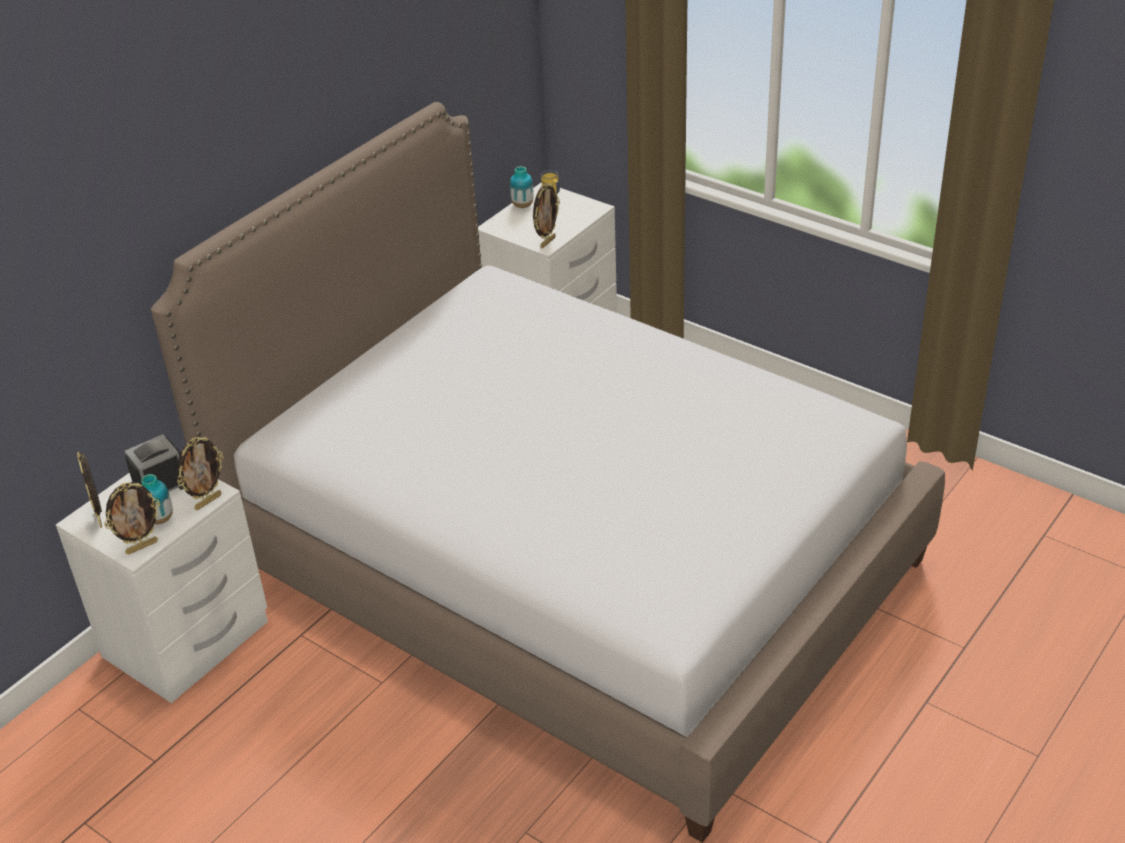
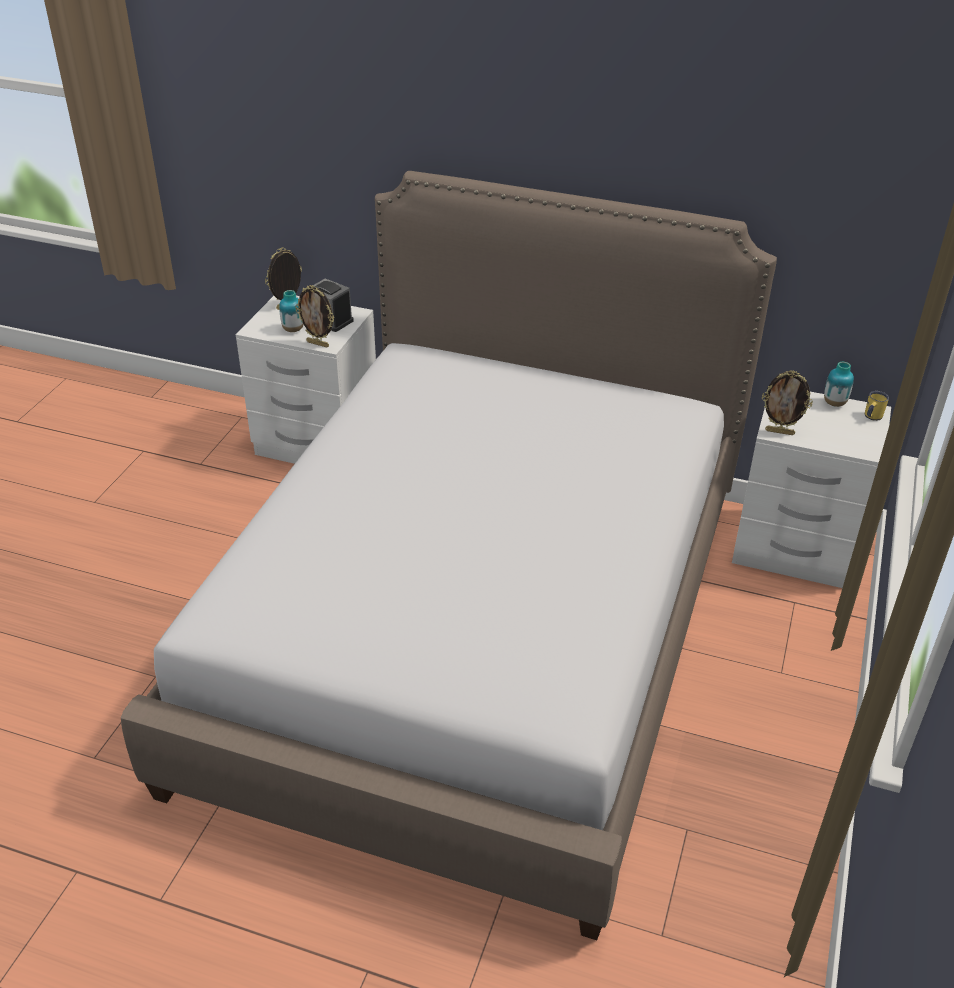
camera: 70 degrees right, 0 degrees up
(142, 547) = (261, 330): picture frame -> none

